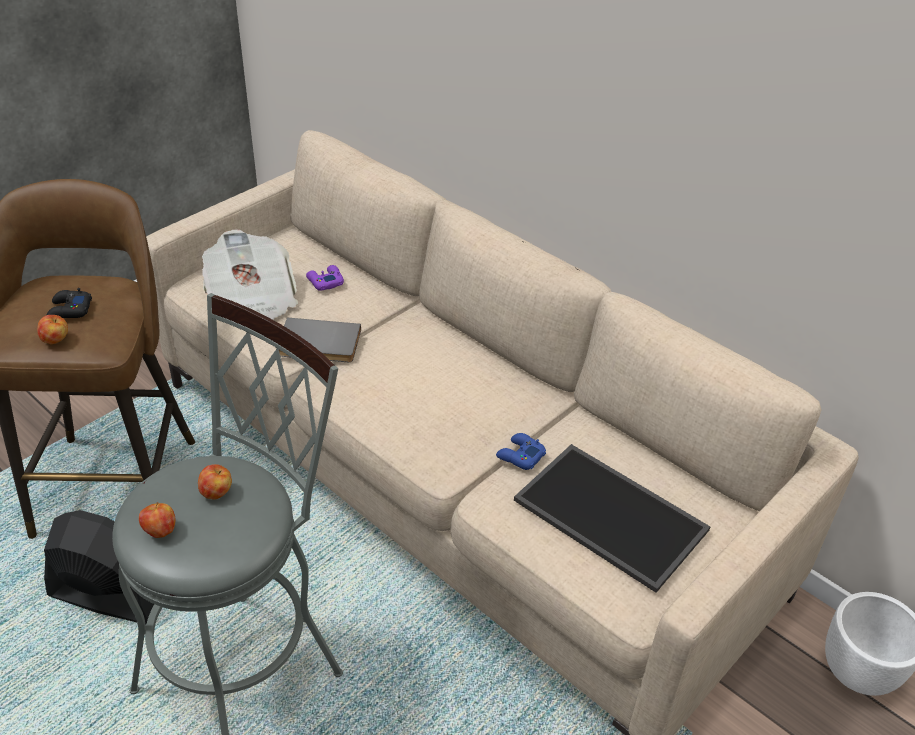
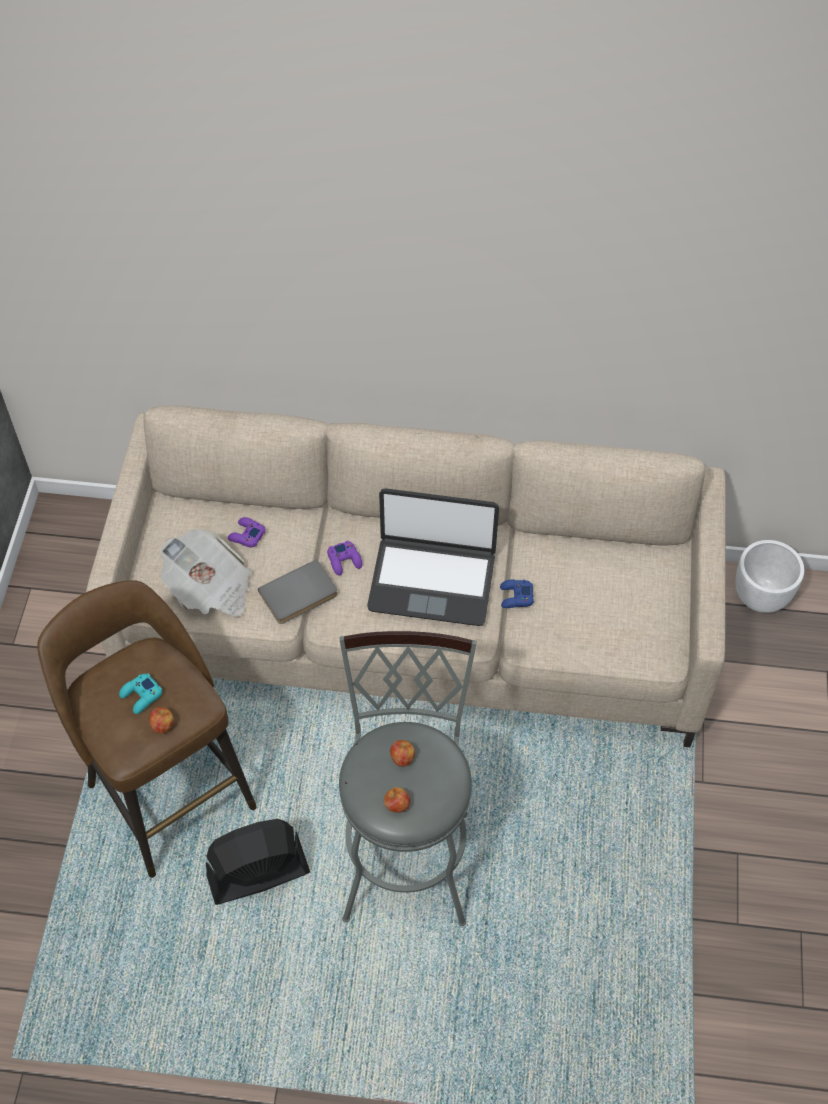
camera: 35 degrees left, 15 degrees up
(69, 310) = (141, 696): black game controller -> turquoise game controller
(387, 341) = (344, 560): none -> purple game controller
(449, 397) = (432, 581): none -> laptop
(613, 514) = (606, 603): tray -> none

